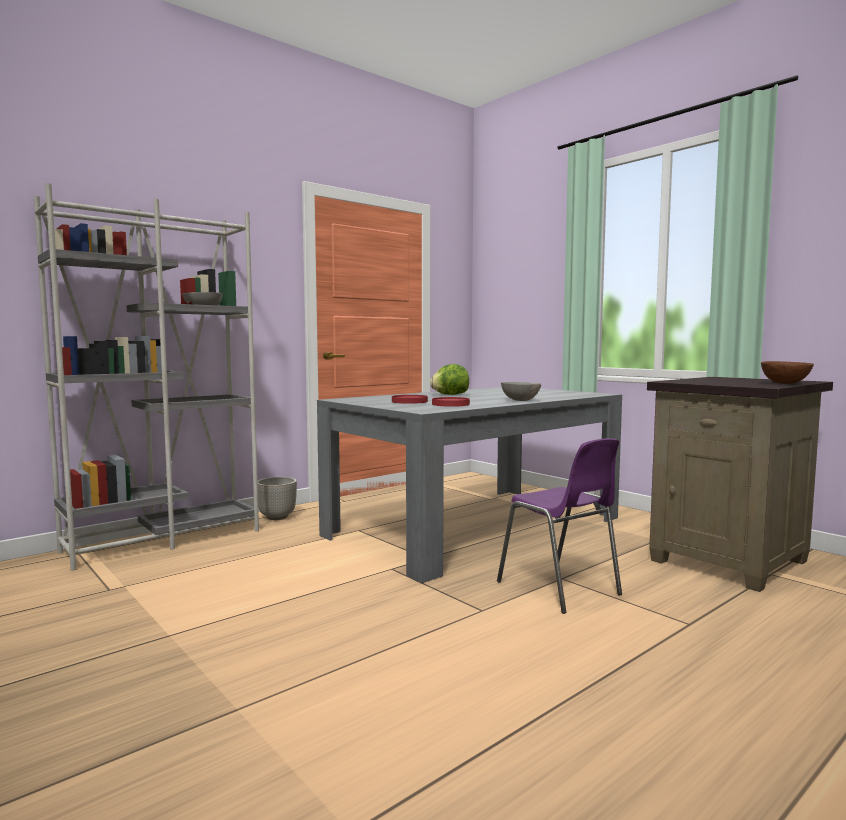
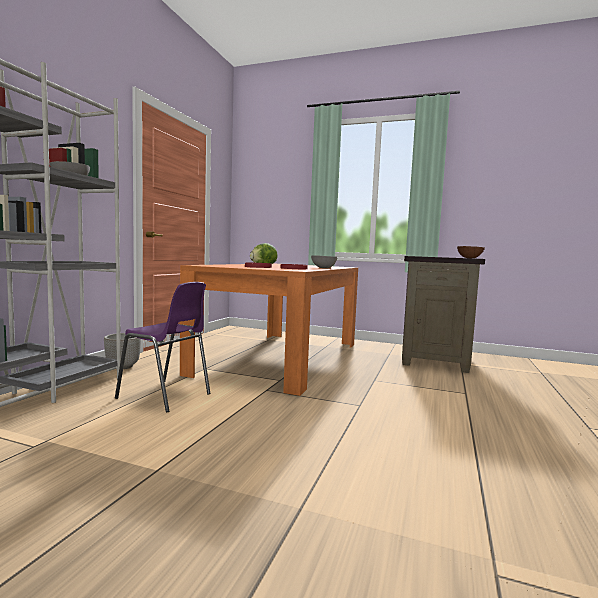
camera: 30 degrees left, 0 degrees up
(475, 526) = (282, 357): grey dining table -> orange dining table
(560, 589) = (382, 386): purple chair -> purple chair (166, 396)

